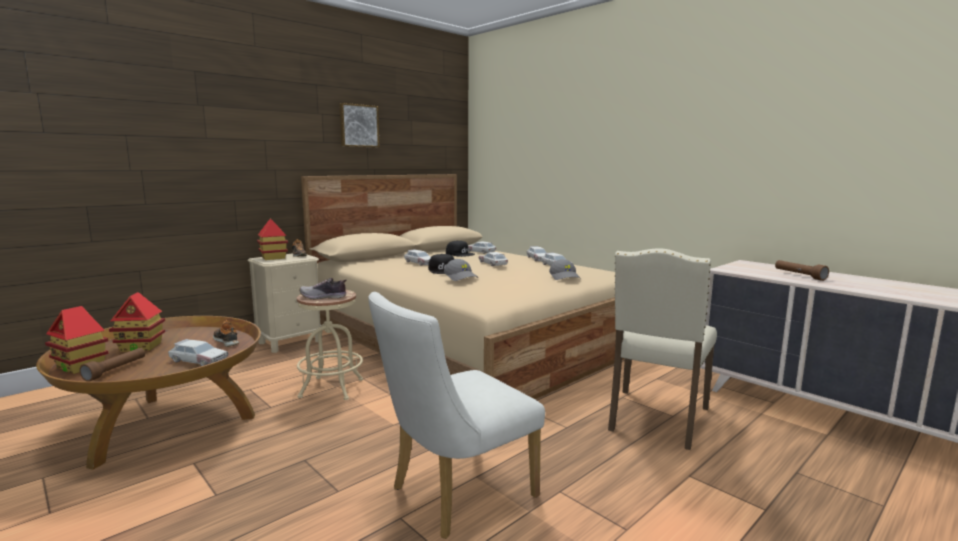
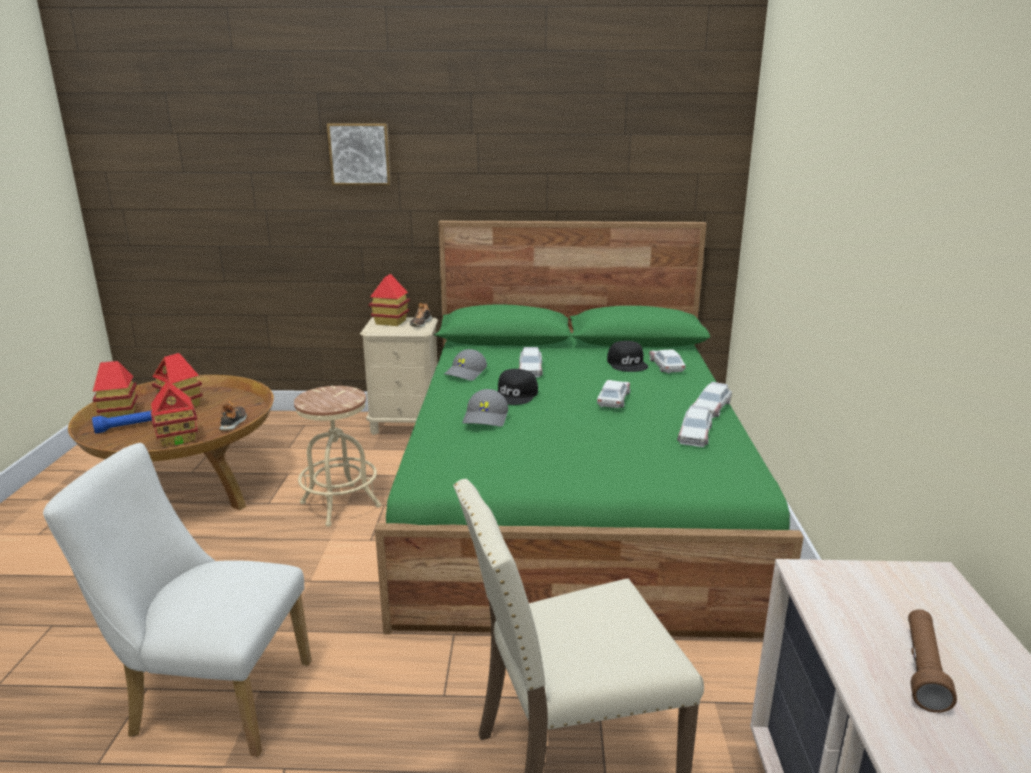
camera: 45 degrees right, 10 degrees up
(116, 370) = (126, 427): brown flashlight -> blue flashlight
(198, 360) = (178, 439): toy car -> toy house
(323, 297) = (320, 400): shoe -> none
(358, 126) = (532, 148): picture -> picture (360, 154)
(466, 341) = (573, 499): beige bed -> green bed
(565, 277) = (635, 465): grey cap -> grey cap (466, 373)

